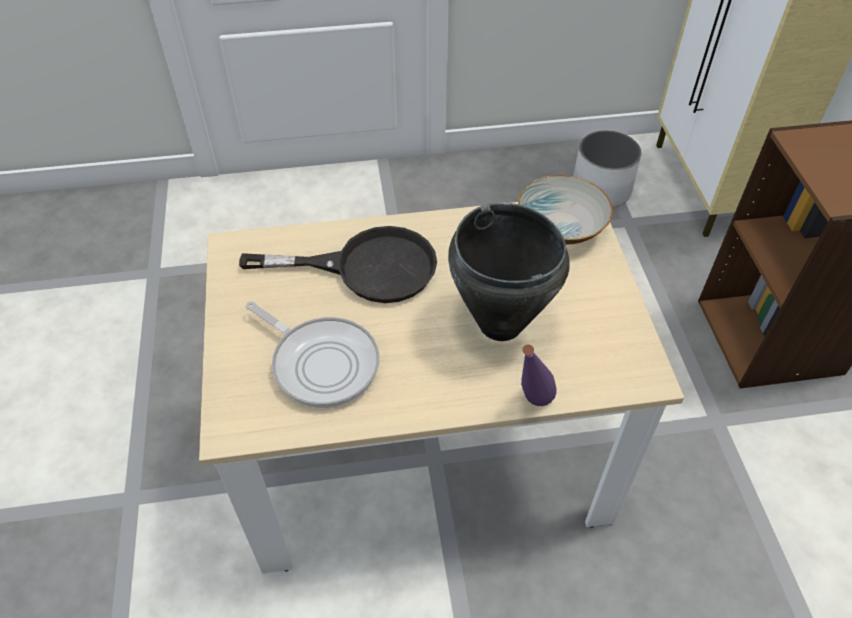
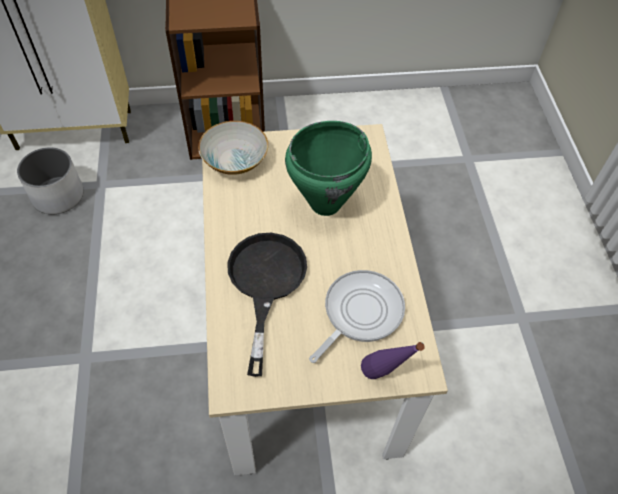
camera: 90 degrees left, 5 degrees up
(500, 325) = (326, 204): black cooking pot -> green cooking pot
(530, 407) = (393, 195): purple bottle -> purple bottle (384, 377)

